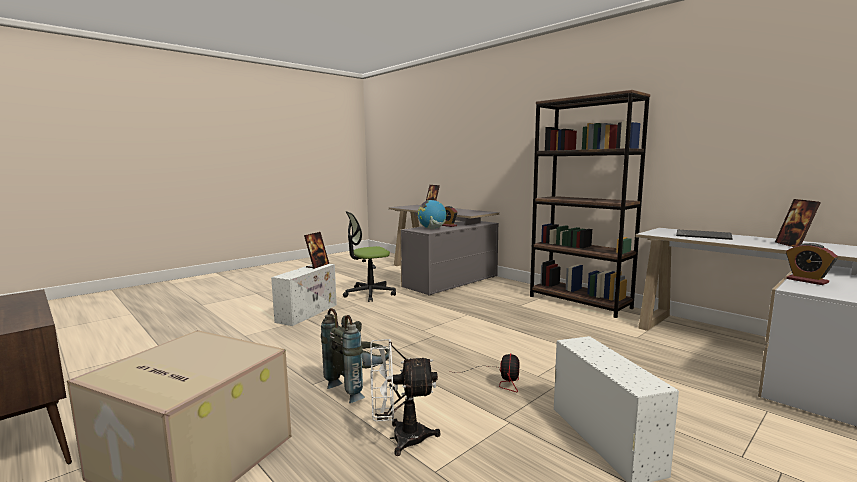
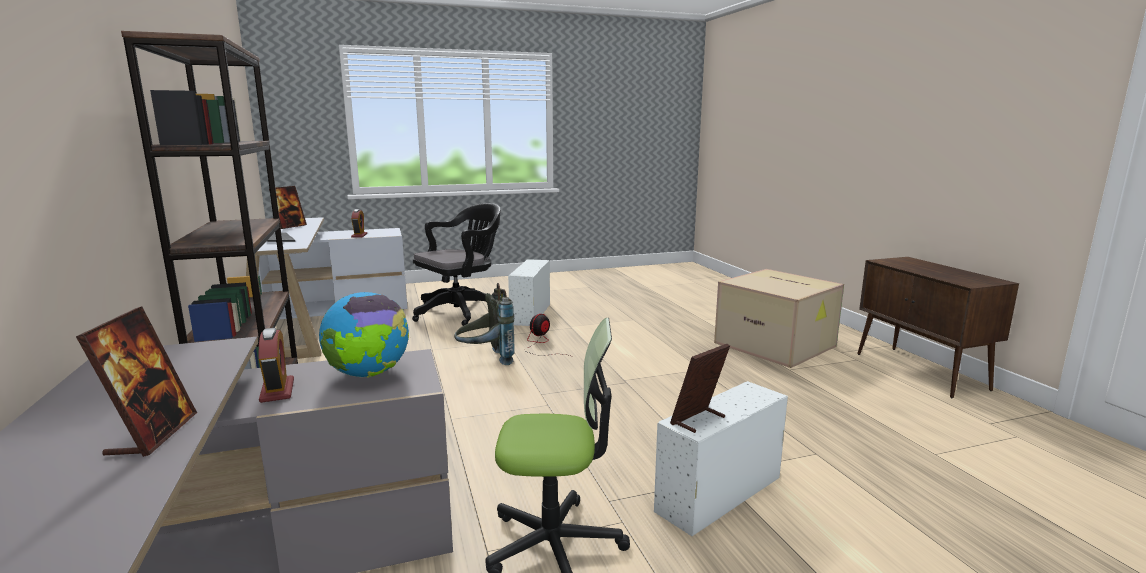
camera: 155 degrees left, 5 degrees up
(359, 387) = (659, 359): grey backpack -> grey backpack (486, 360)
(400, 438) = (644, 331): white fan -> none
(695, 415) = (461, 311): none -> black office chair

